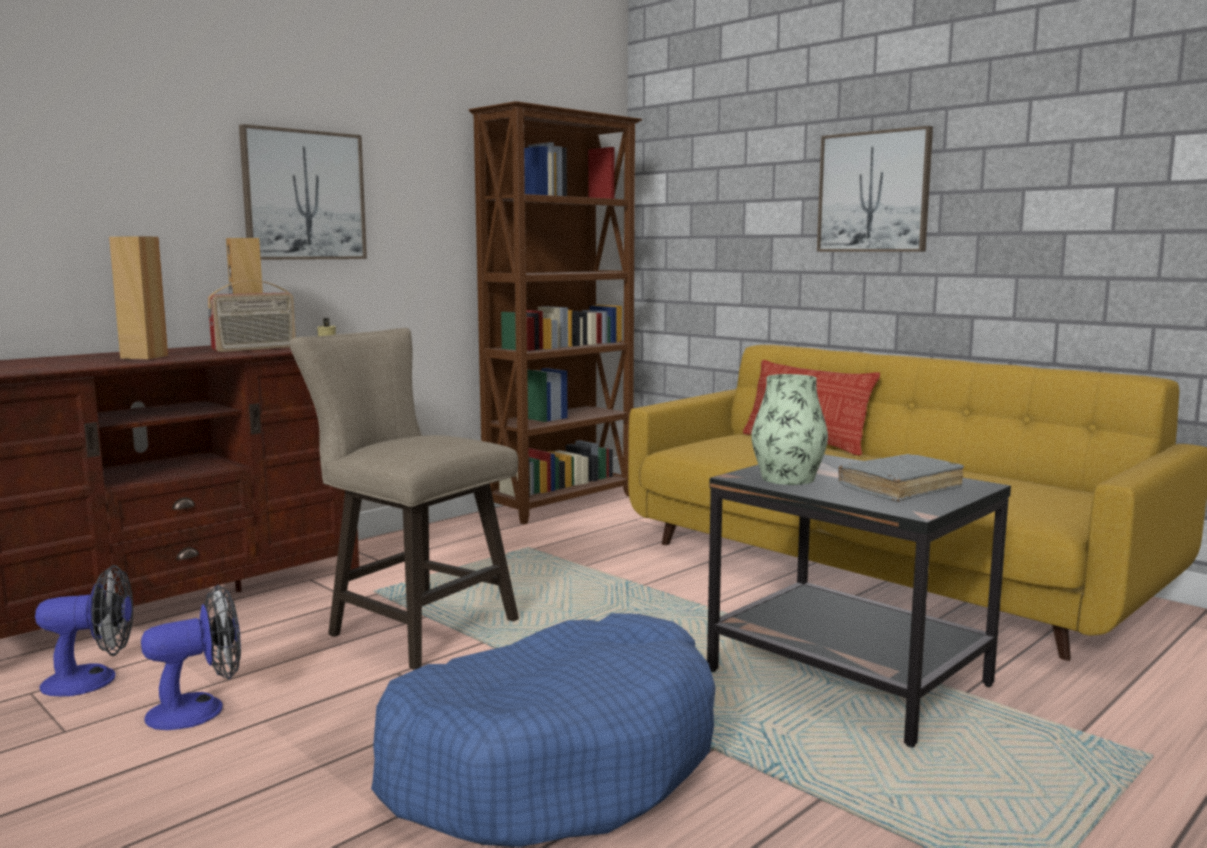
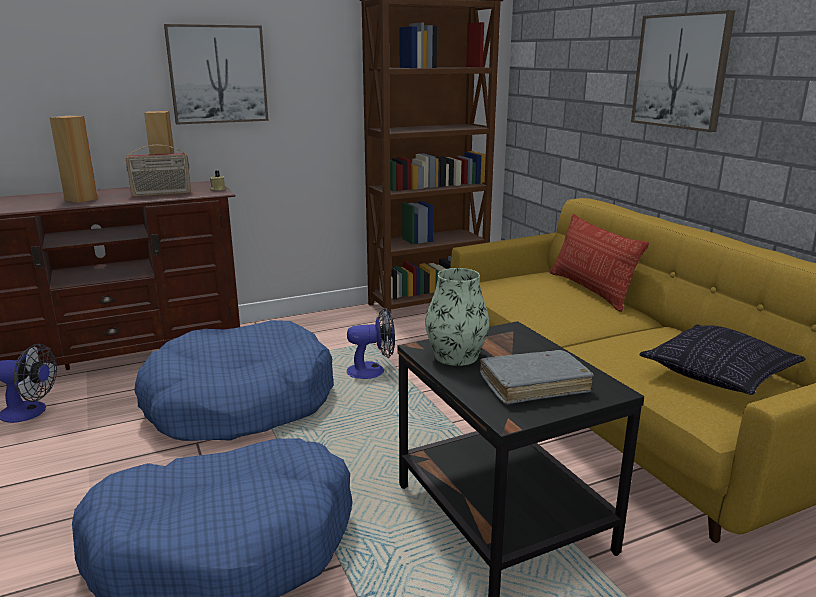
camera: 20 degrees right, 10 degrees up
(199, 709) = (64, 449): fan -> fan (372, 371)
(413, 626) = (239, 402): beige stool -> blue dog bed
(1015, 489) = (717, 375): none -> pillow

